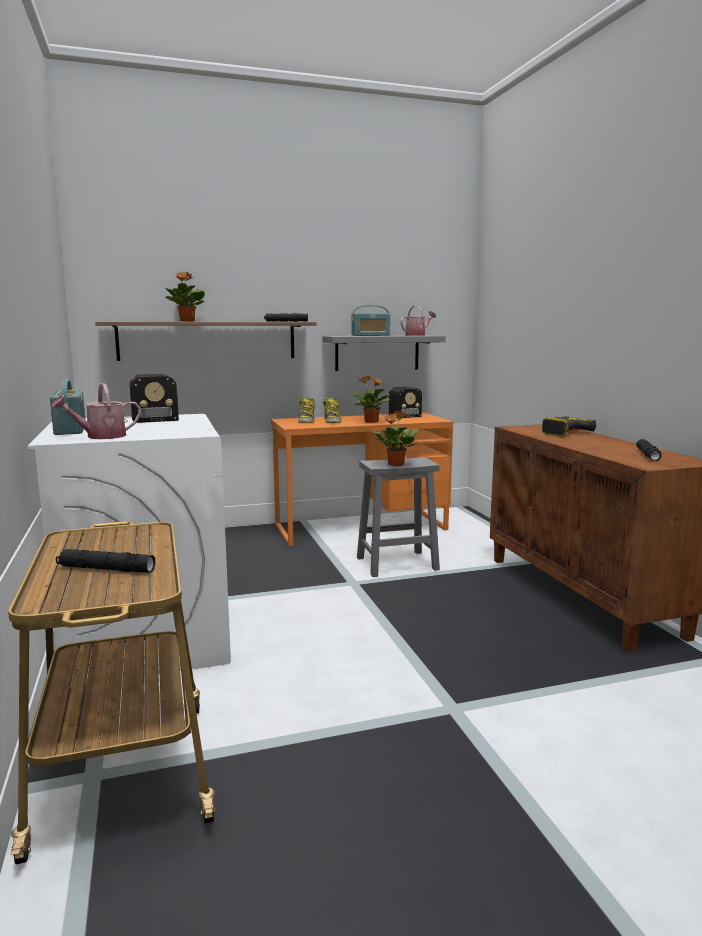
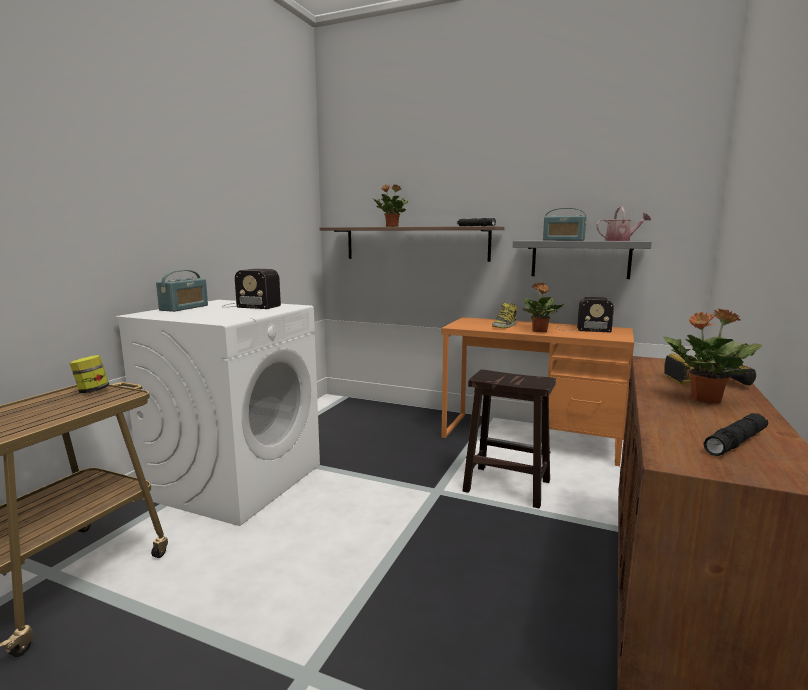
camera: 40 degrees right, 0 degrees up
(91, 536) = (92, 391): none -> jar
(100, 436) = (170, 315): watering can -> none
(106, 569) = (17, 419): black flashlight -> none
(306, 421) = (483, 322): boot -> none
(395, 464) = (503, 380): potted plant -> potted plant (704, 400)
(395, 564) = (505, 486): grey stool -> brown stool

